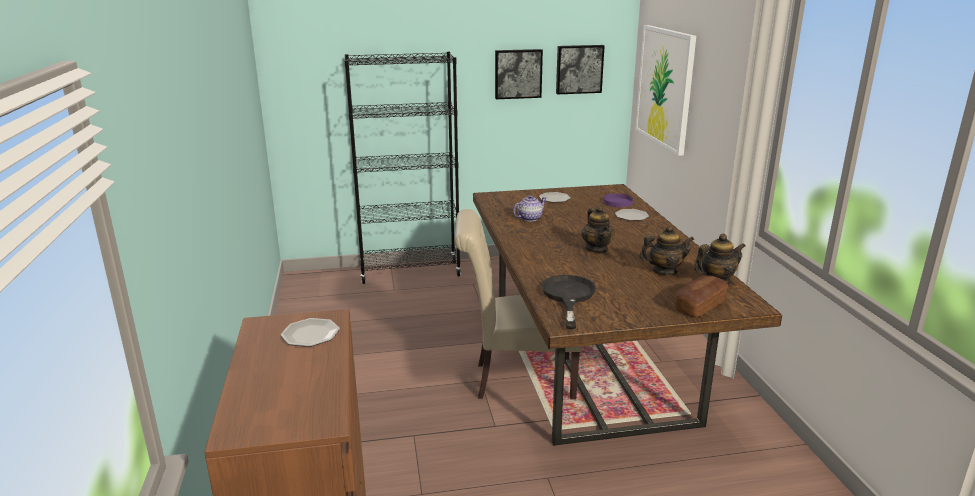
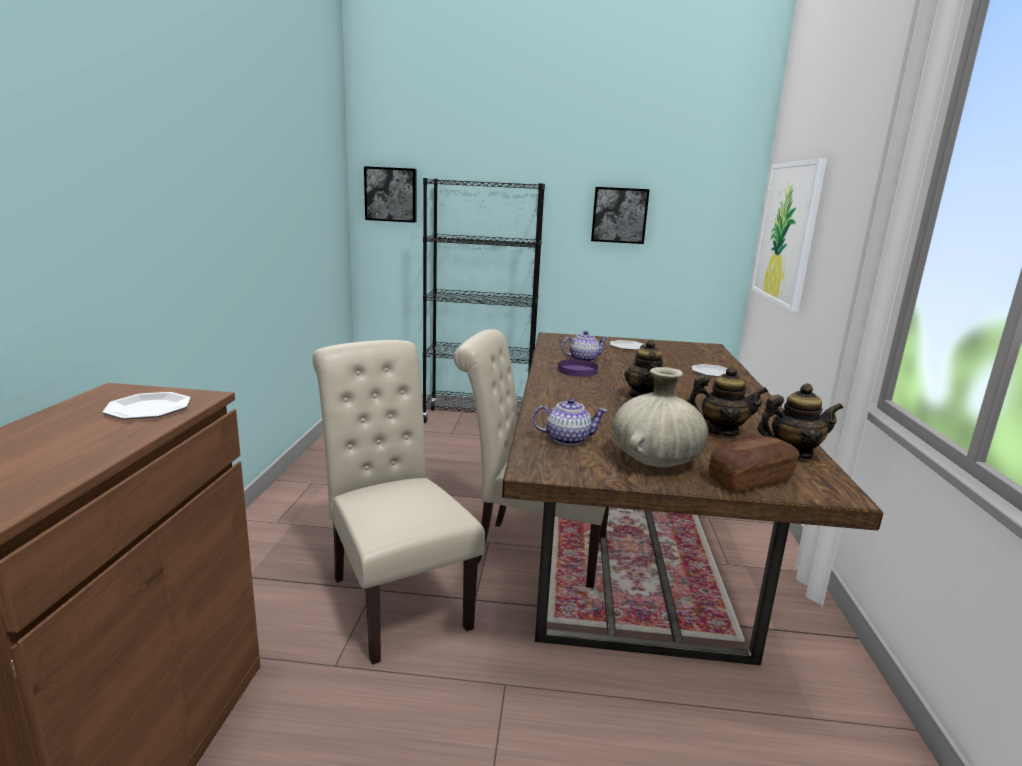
camera: 15 degrees right, 5 degrees down
(434, 437) = (394, 597): none -> beige chair
(568, 296) = (567, 439): black frying pan -> teapot
(579, 69) = (691, 215): picture -> picture (391, 194)
(617, 202) = (702, 358): purple plate -> purple plate (577, 370)
(635, 303) = (655, 460): none -> beige vase

